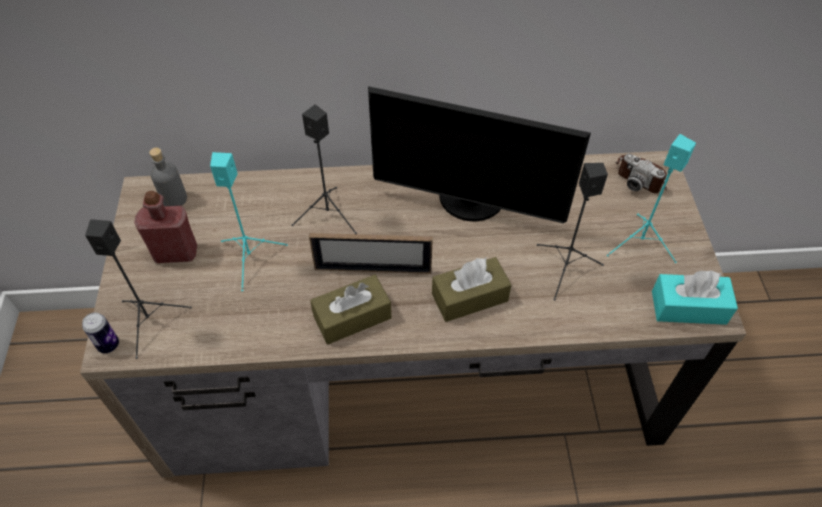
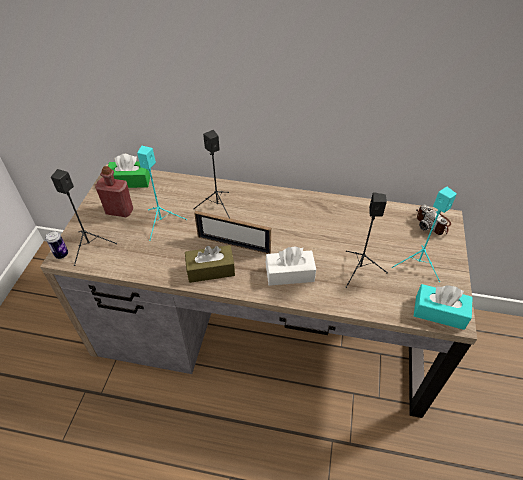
camera: 15 degrees right, 5 degrees down
(174, 199) = (130, 181): grey bottle -> green tissue box
(469, 297) = (289, 274): brown tissue box -> white tissue box
(470, 201) = (310, 216): monitor -> none

